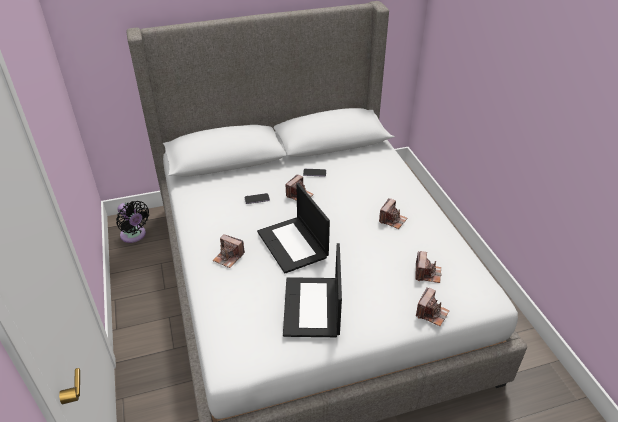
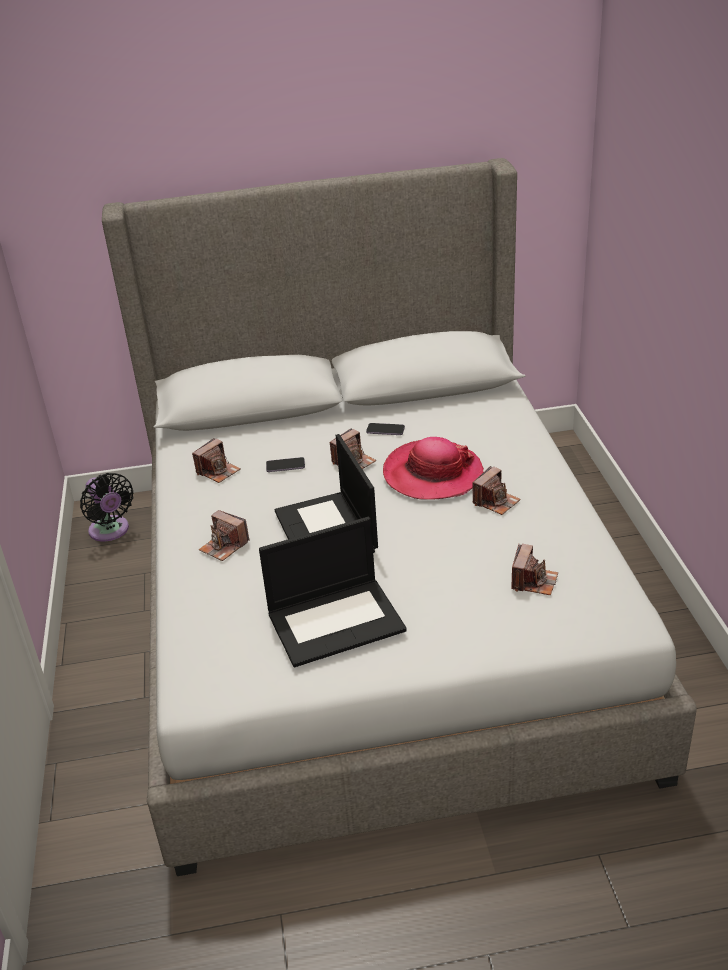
camera: 10 degrees right, 5 degrees down
(312, 307) = (336, 620): laptop -> laptop turned 120 degrees counterclockwise
(350, 202) = (432, 474): none -> hat
(431, 313) = (526, 638): camera -> camera (218, 471)

